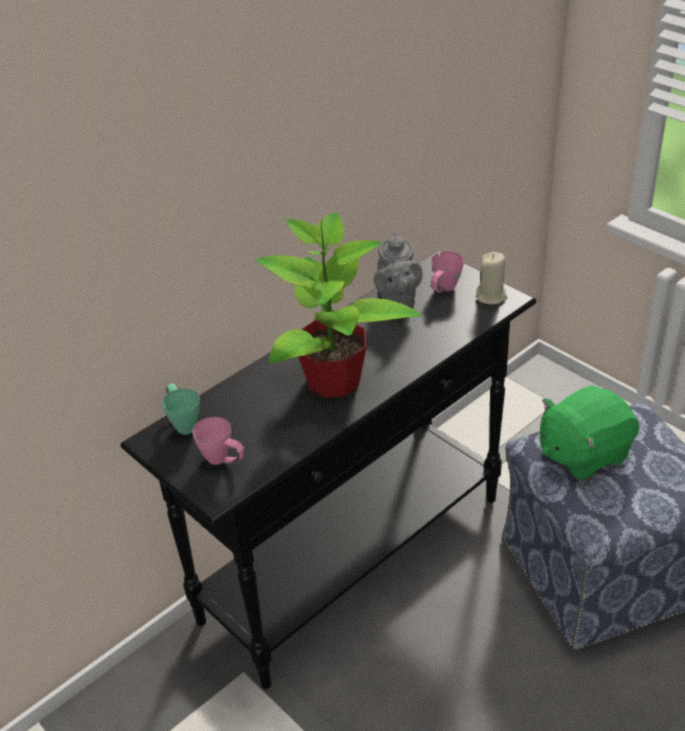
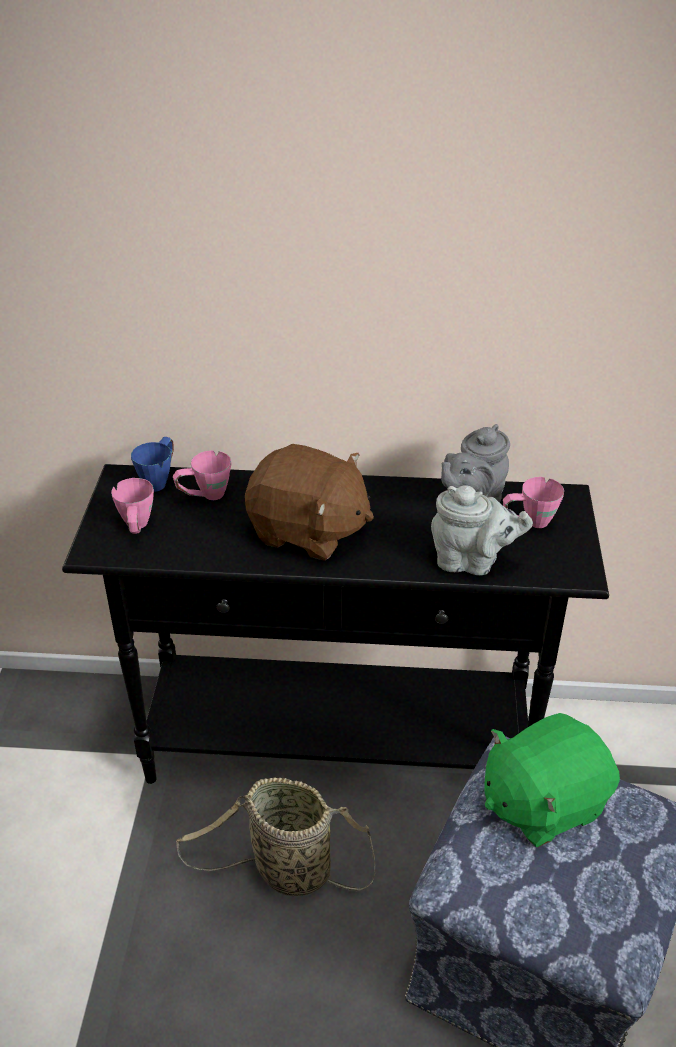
camera: 45 degrees right, 0 degrees up
(183, 423) = (159, 480): green mug -> blue mug
(233, 410) = (204, 496): none -> pink mug
(334, 382) = (308, 531): potted plant -> brown plush toy
(424, 652) = (287, 871): none -> basket
(450, 331) = (472, 562): none -> grey teapot
(491, 296) = (565, 560): beige candle -> none
(583, 453) = (542, 802): green plush toy -> green plush toy turned 45 degrees counterclockwise

